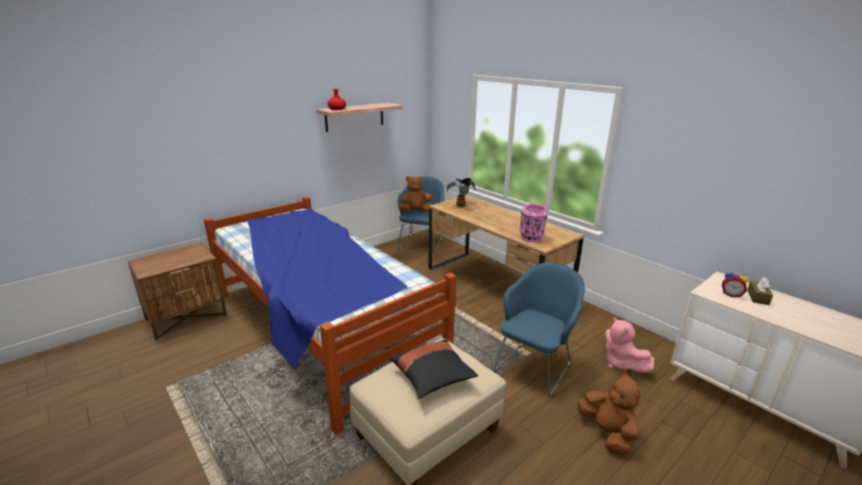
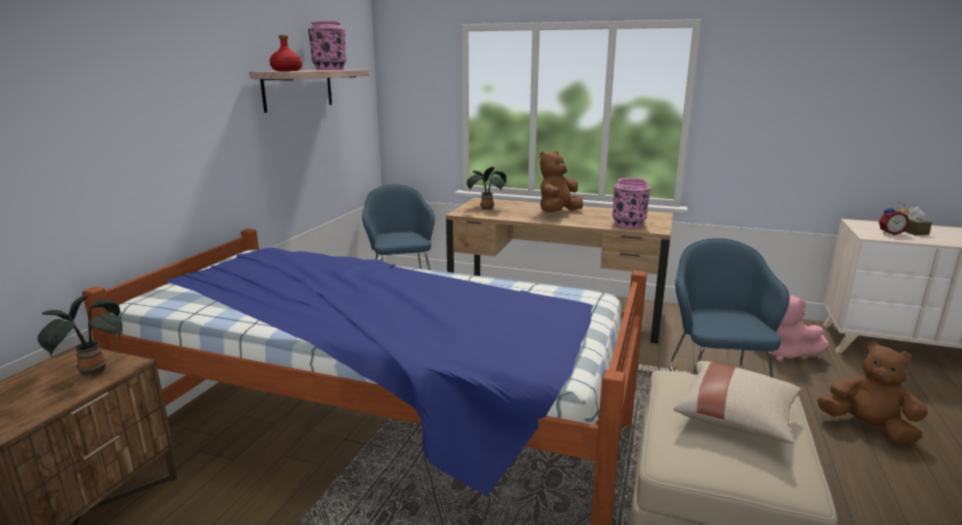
camera: 30 degrees left, 5 degrees down
(192, 256) = (92, 370): none -> potted plant
(375, 105) = (329, 69): none -> pink vase
(415, 212) = (394, 238): brown plush toy -> brown plush toy (558, 213)
(433, 377) = (735, 417): black pillow -> beige pillow

